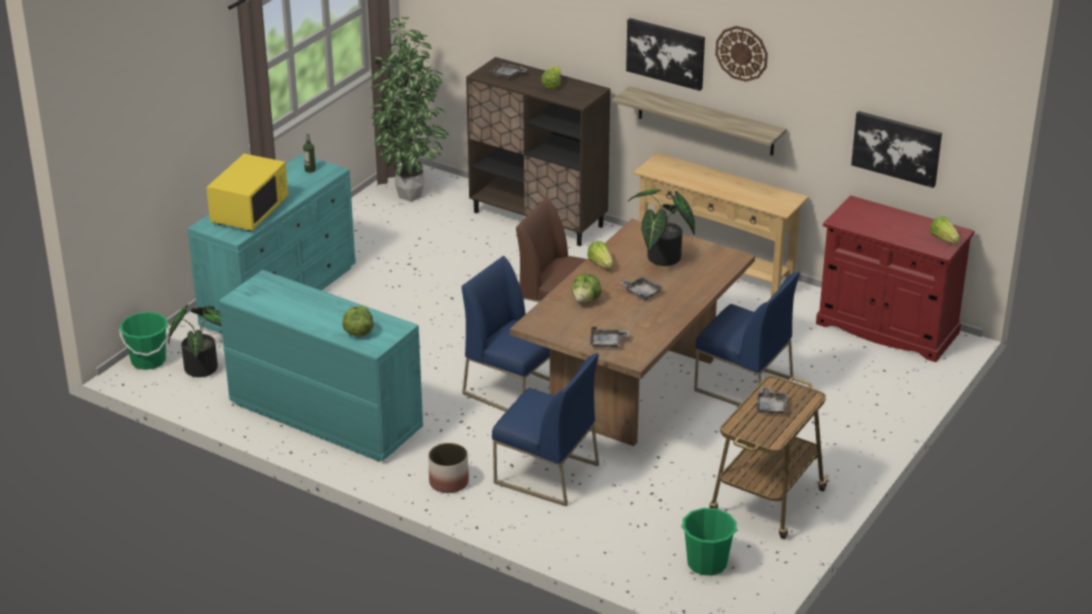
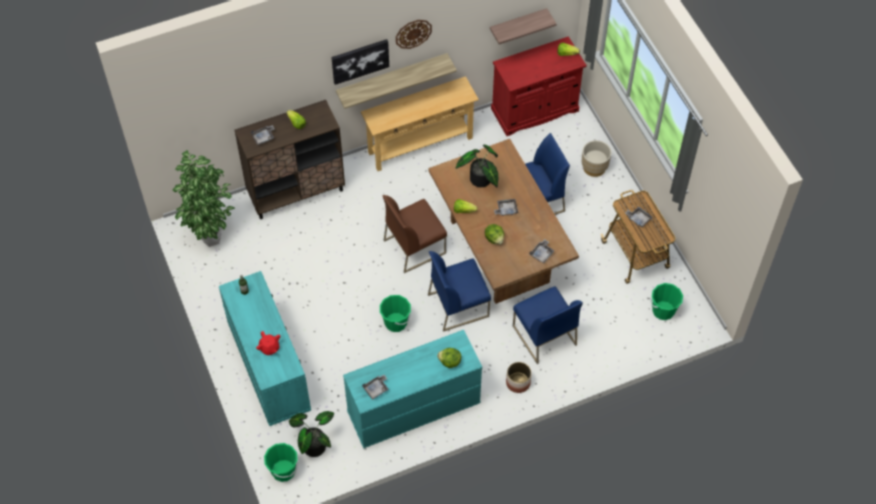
camera: 55 degrees left, 25 degrees up
(249, 212) = (269, 348): yellow microwave -> red teapot
(264, 298) = (376, 389): none -> grey tray
(436, 355) = (396, 322): none -> green bucket
(545, 474) = (543, 335): blue chair -> blue chair turned 90 degrees clockwise
(864, 410) = (594, 167): none -> beige planter
(896, 148) = (517, 24): picture -> shelf

